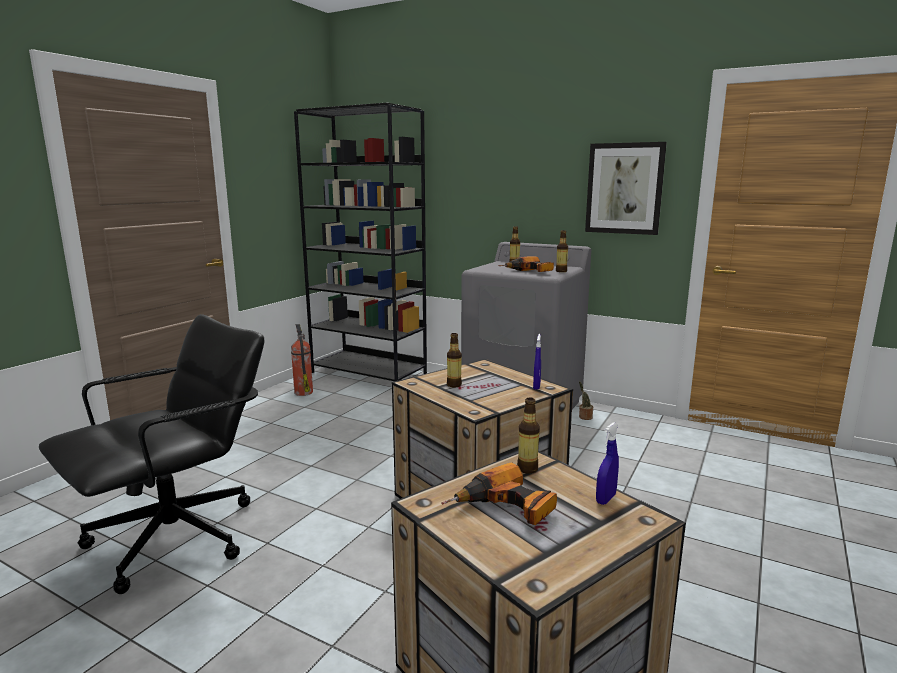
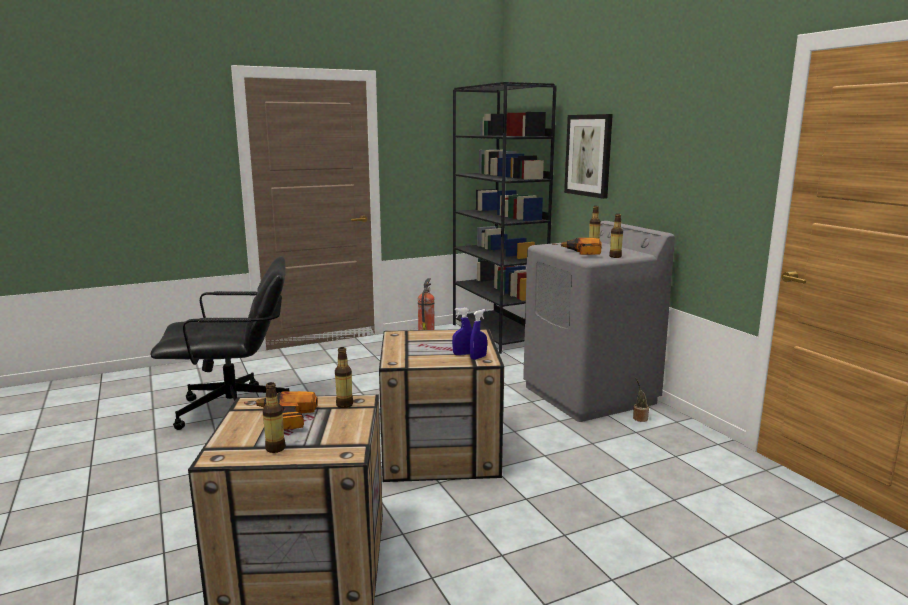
camera: 35 degrees right, 0 degrees up
(454, 385) = (420, 342): bottle -> bottle (275, 448)
(605, 499) = (350, 436): blue spray bottle -> blue spray bottle (462, 354)
(624, 188) = (709, 171): picture -> picture (588, 155)

